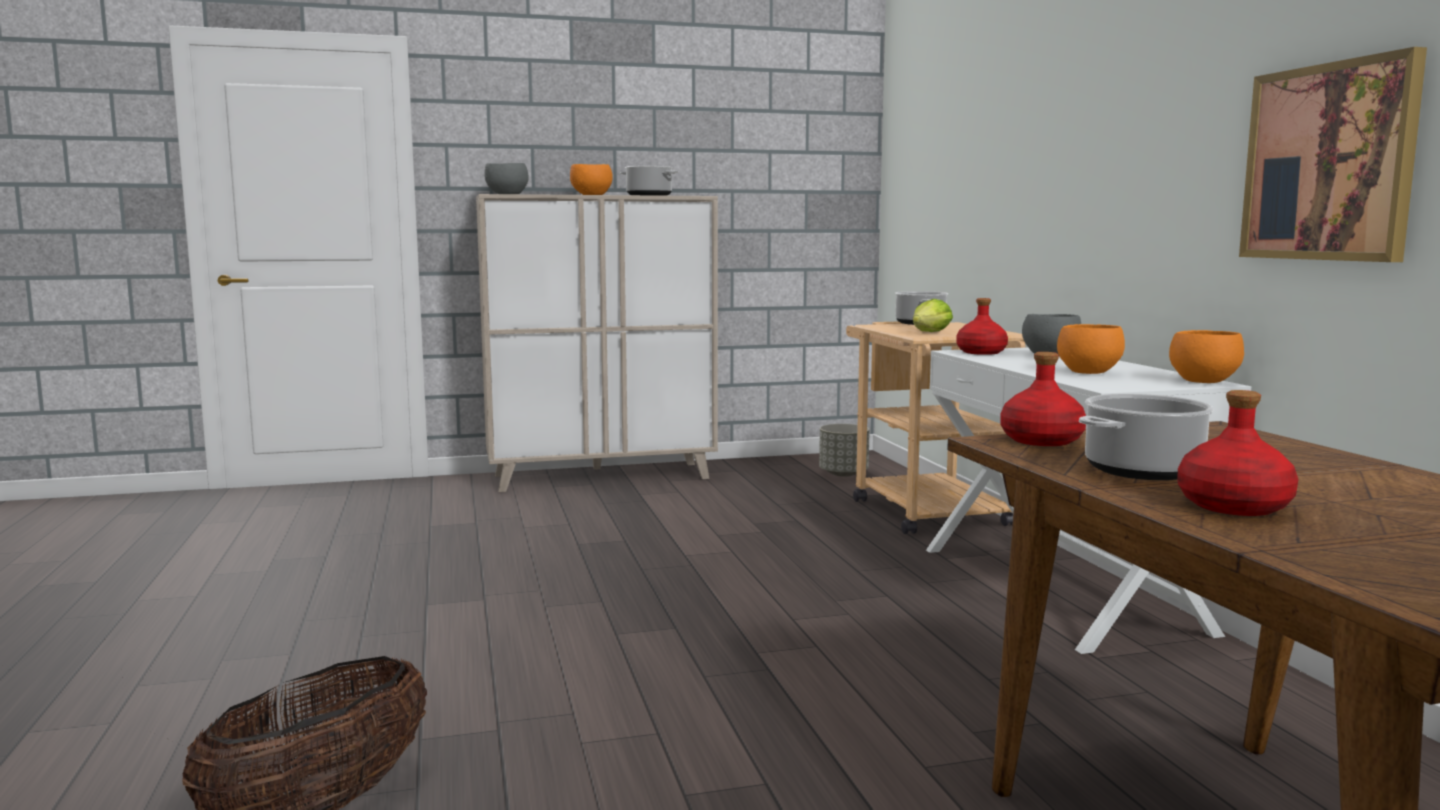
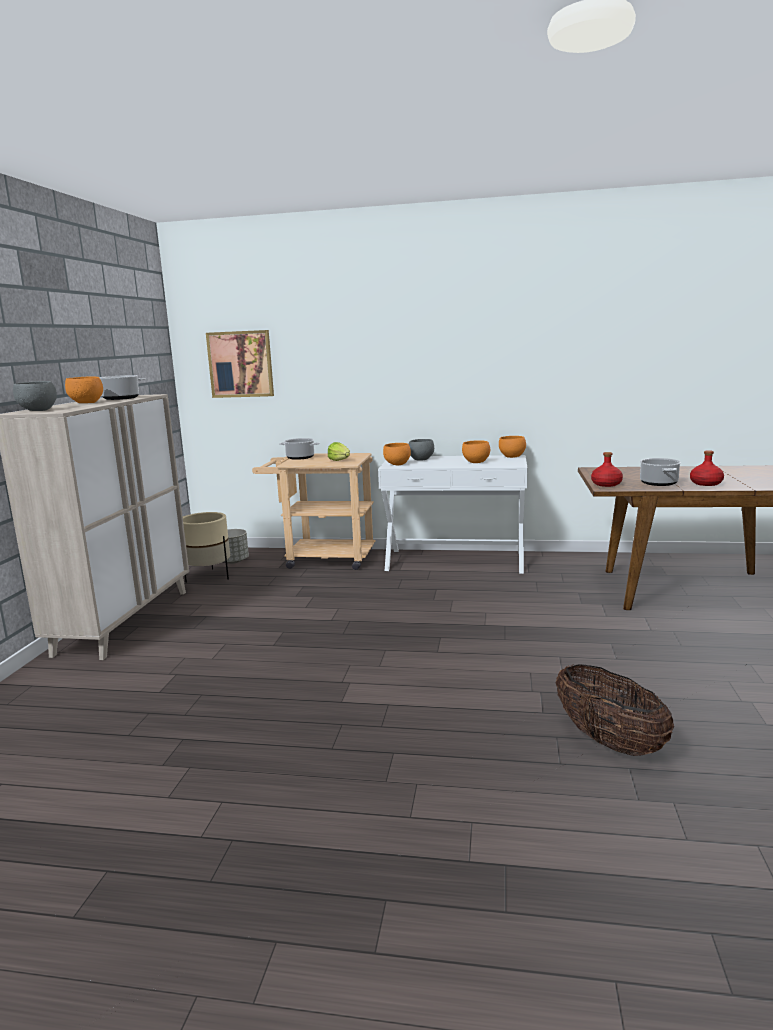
camera: 65 degrees left, 5 degrees up
(772, 476) = (209, 577): none -> beige planter
(981, 352) = (397, 464): red bottle -> orange bowl
(1329, 162) = (550, 370): picture -> picture (240, 364)

